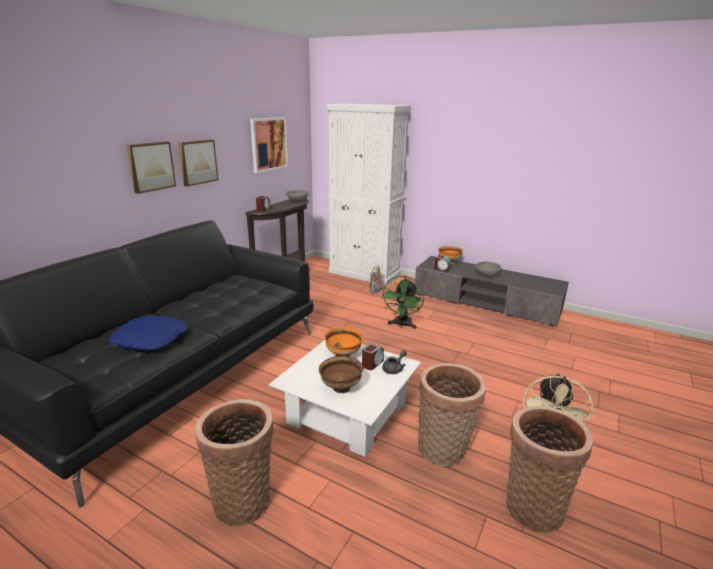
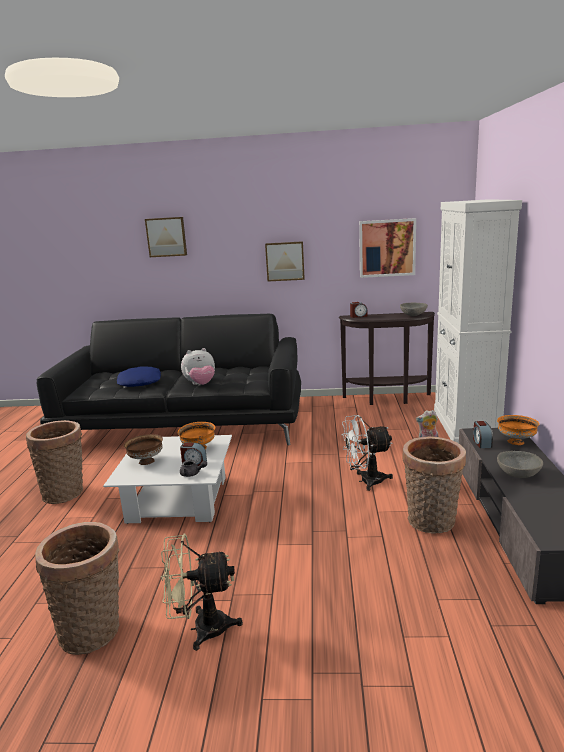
camera: 65 degrees right, 5 degrees down
(150, 166) = (236, 261): picture -> picture (166, 237)
(227, 310) = (200, 384): none -> plush toy
(402, 325) = (365, 481): green fan -> white fan
(444, 450) = (152, 561): basket -> basket (431, 523)

